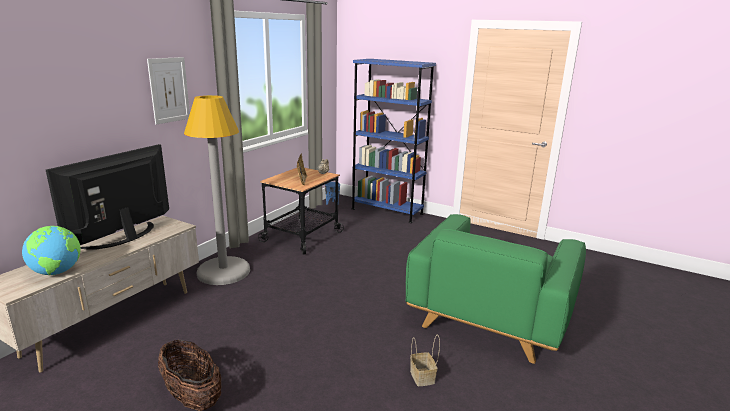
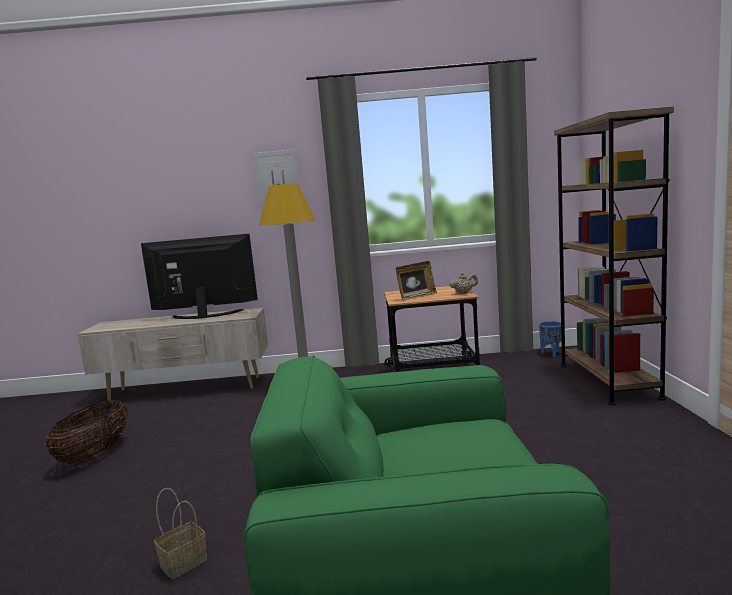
camera: 60 degrees right, 10 degrees down
(57, 272) = (130, 325): globe -> none
(387, 211) = (607, 380): blue bookcase -> brown bookcase

